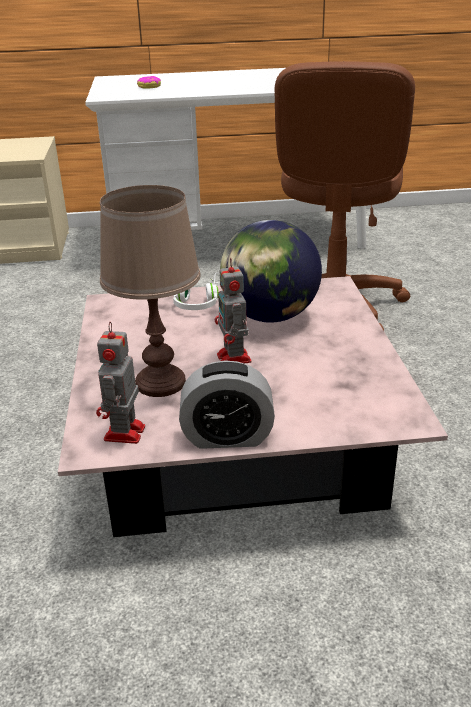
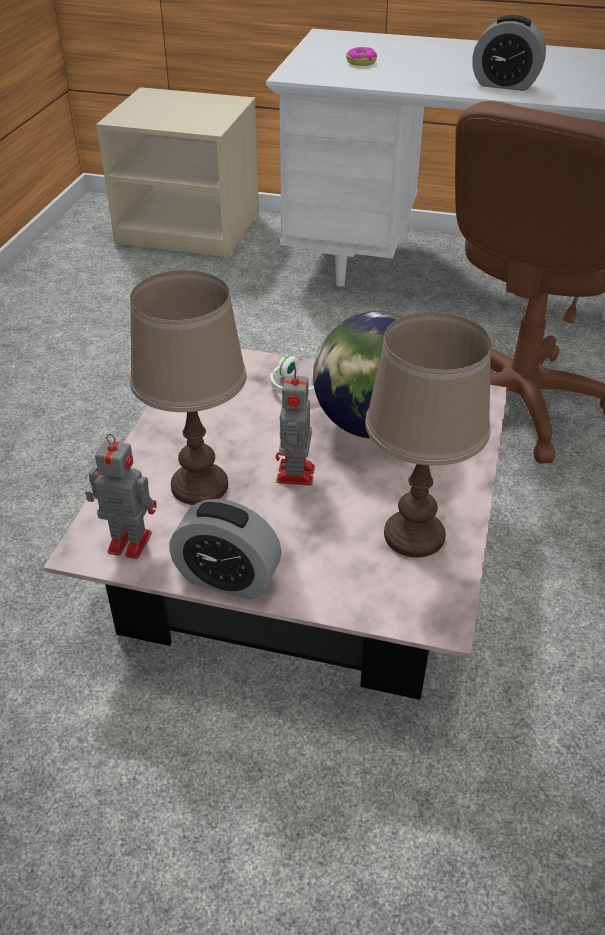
camera: 20 degrees right, 10 degrees up
(124, 434) = (127, 542): toy robot -> toy robot turned 75 degrees clockwise
(263, 86) = (504, 85): none -> alarm clock
(351, 374) = (413, 535): none -> brown table lamp

